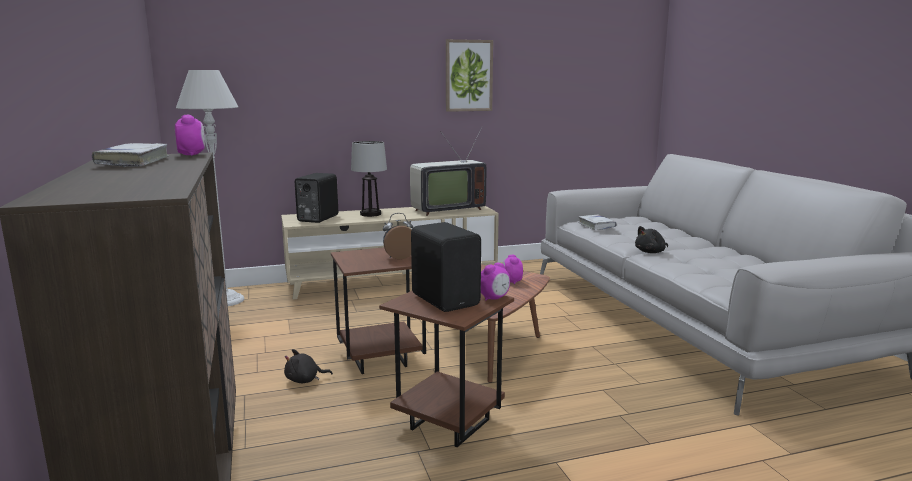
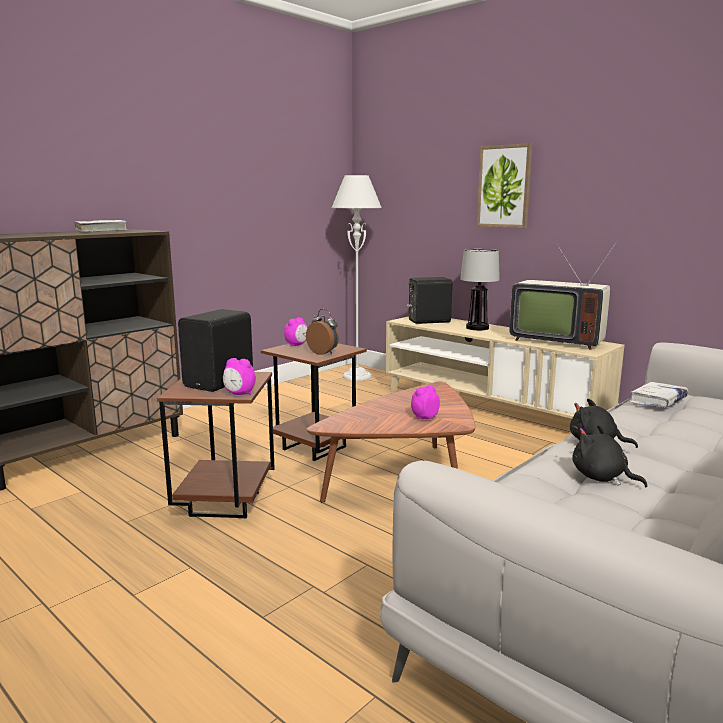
camera: 60 degrees right, 0 degrees up
(192, 154) = (149, 231): alarm clock -> alarm clock (297, 345)
(305, 380) = (254, 436): black plush toy -> black plush toy (601, 478)
(468, 75) = (627, 175): picture -> picture (504, 186)

